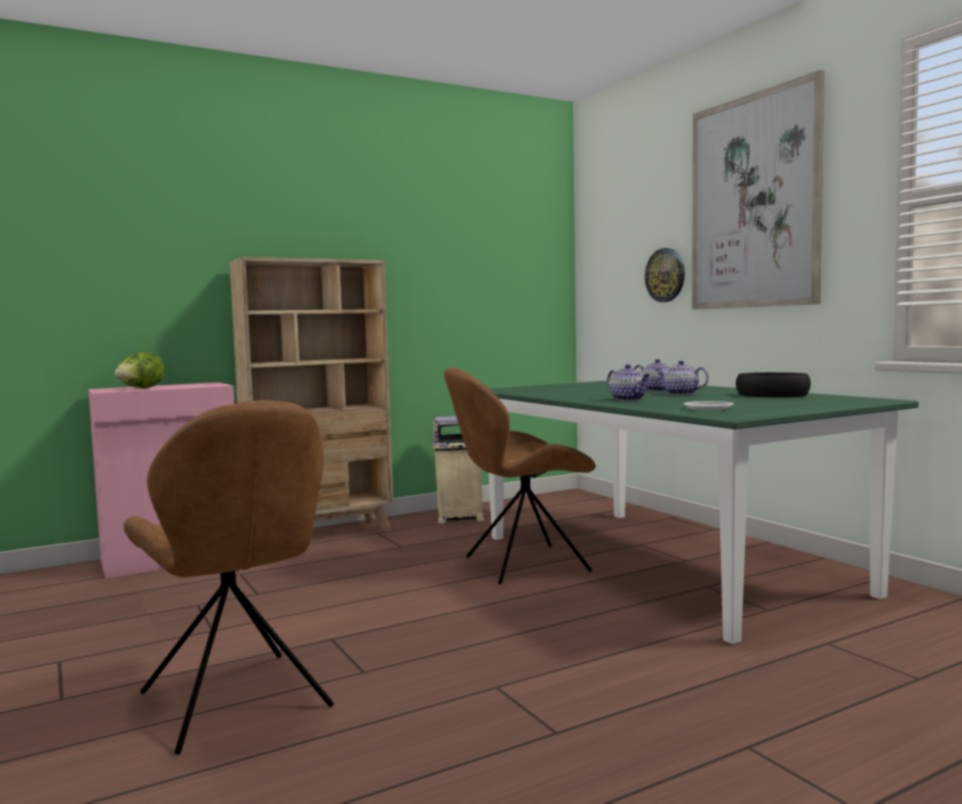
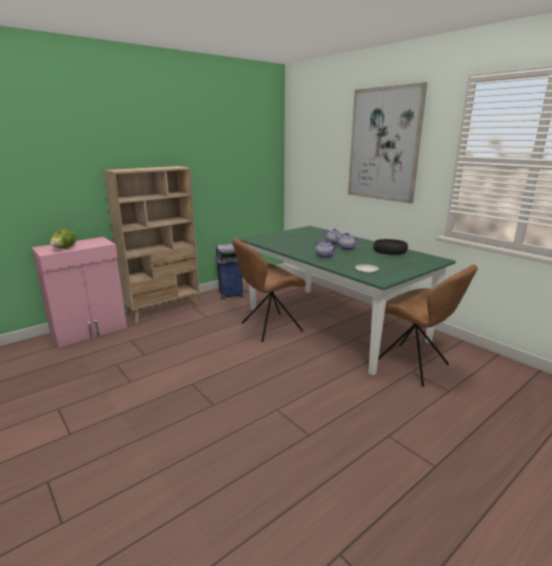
camera: 10 degrees left, 15 degrees up
(237, 703) = (159, 429): brown chair -> brown chair (413, 365)
(459, 517) = (230, 294): beige trash can -> blue trash can
(665, 275) = (334, 173): wall clock -> none

